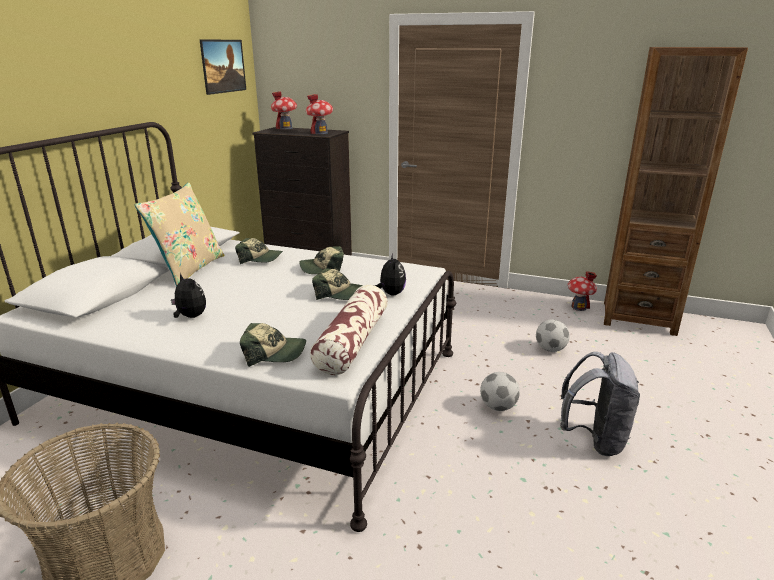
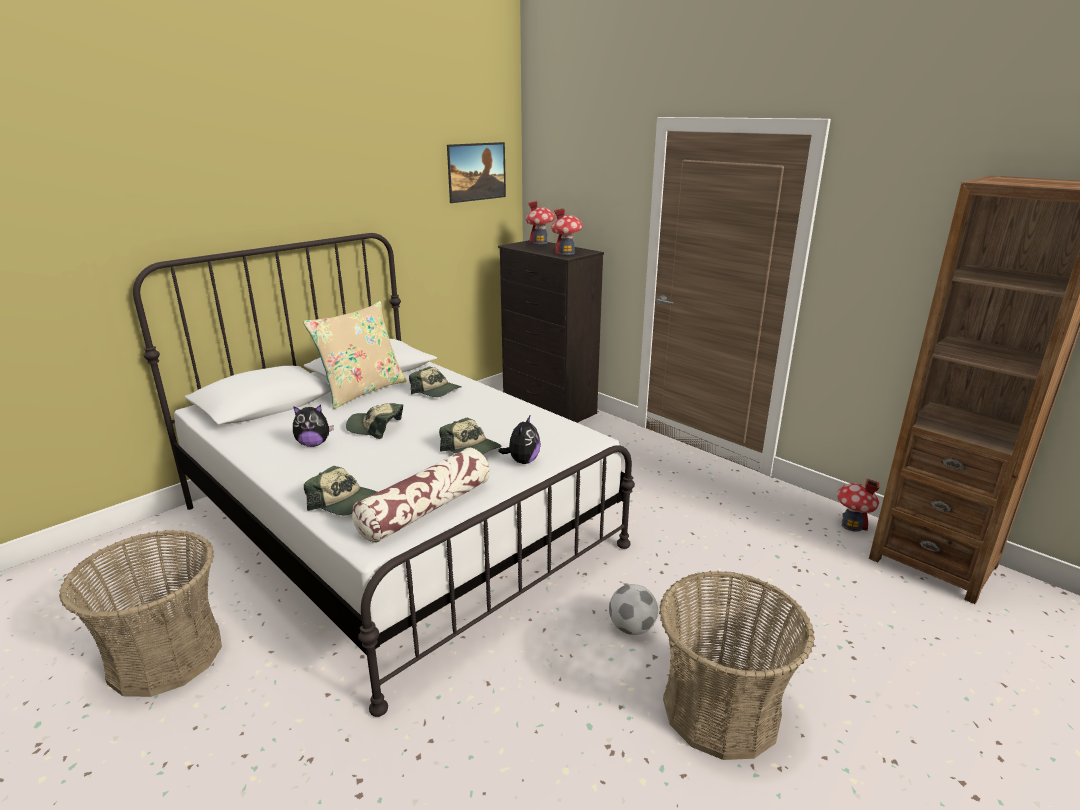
camera: 25 degrees right, 0 degrees up
(190, 317) = (314, 444): plush toy -> plush toy turned 105 degrees clockwise
(323, 268) = (484, 415): cap -> cap (375, 427)
(550, 349) = (761, 573): football -> none
(594, 439) = (720, 709): grey backpack -> basket

